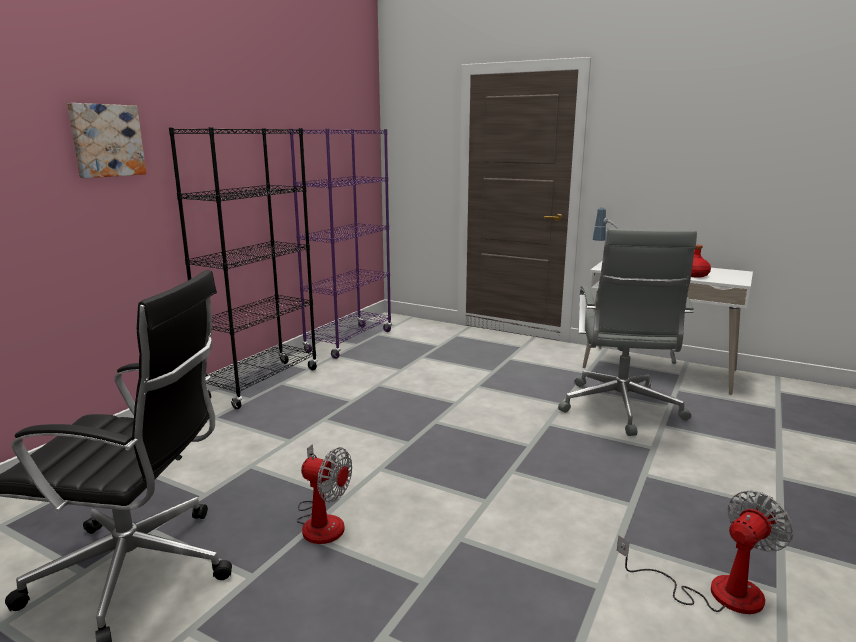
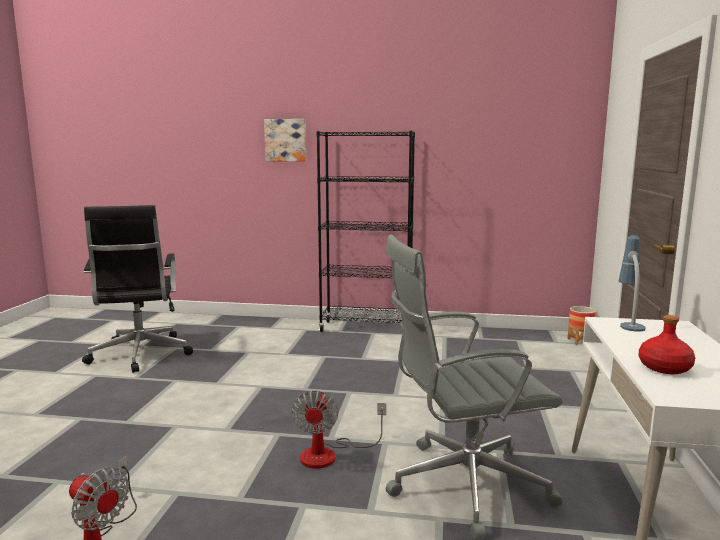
camera: 70 degrees right, 5 degrees down
(322, 520) = (190, 382): fan -> fan (329, 454)
(349, 341) = (483, 334): purple bookcase -> none
(402, 318) = (579, 341): none -> planter

